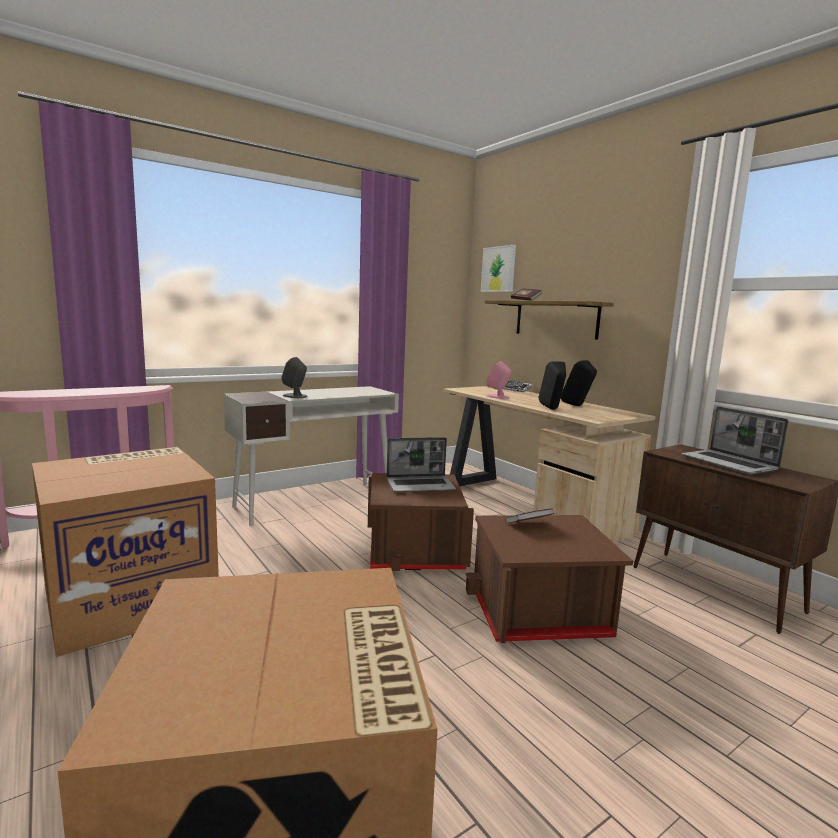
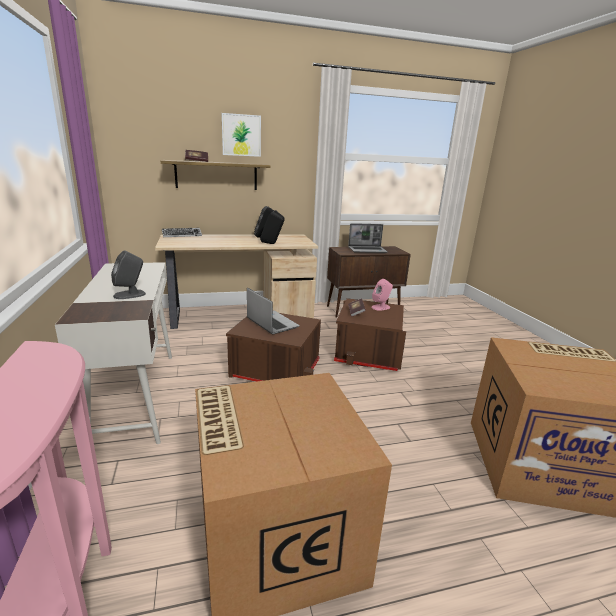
camera: 70 degrees left, 10 degrees up
(421, 485) = (271, 323): laptop -> laptop turned 45 degrees counterclockwise
(498, 269) = (139, 127): picture -> picture (241, 135)
(498, 397) = (214, 244): pink speaker -> pink speaker (381, 307)

